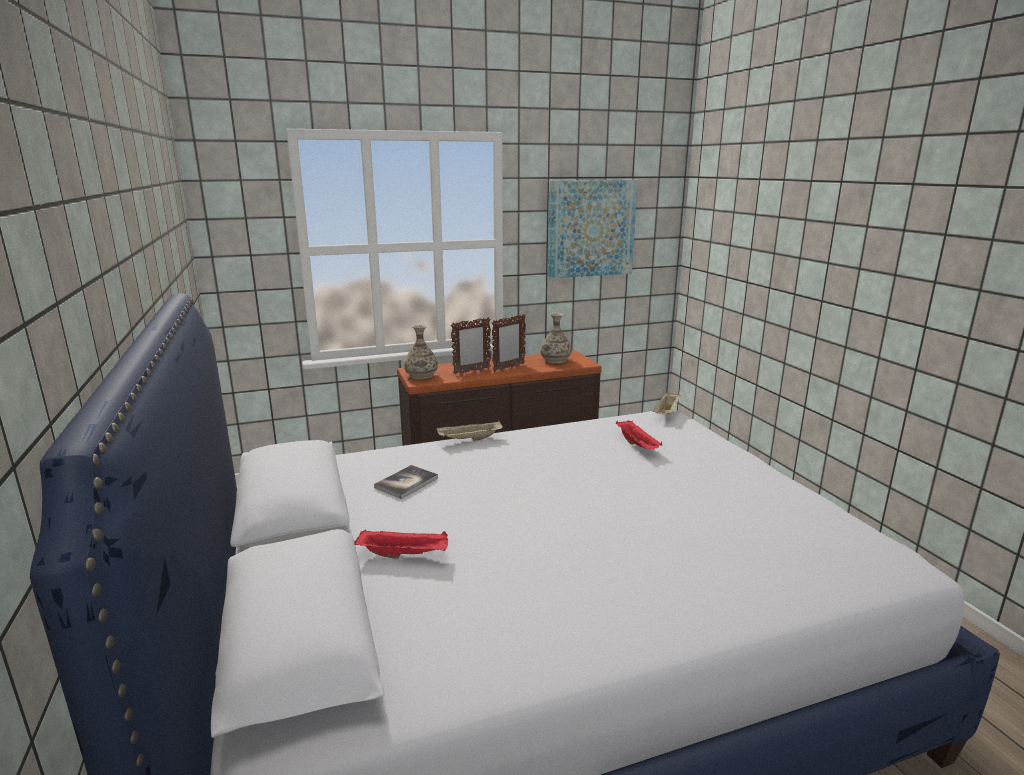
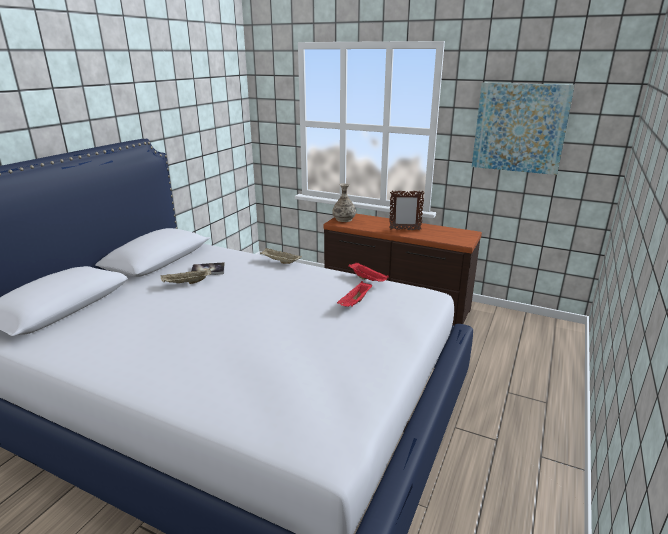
camera: 45 degrees right, 5 degrees up
(405, 554) = (140, 299): red tray -> red tray (368, 279)
(471, 371) = (377, 225): picture frame -> none
(555, 360) = (447, 234): vase -> none
(666, 413) = (427, 293): beige tray -> beige tray (186, 283)

